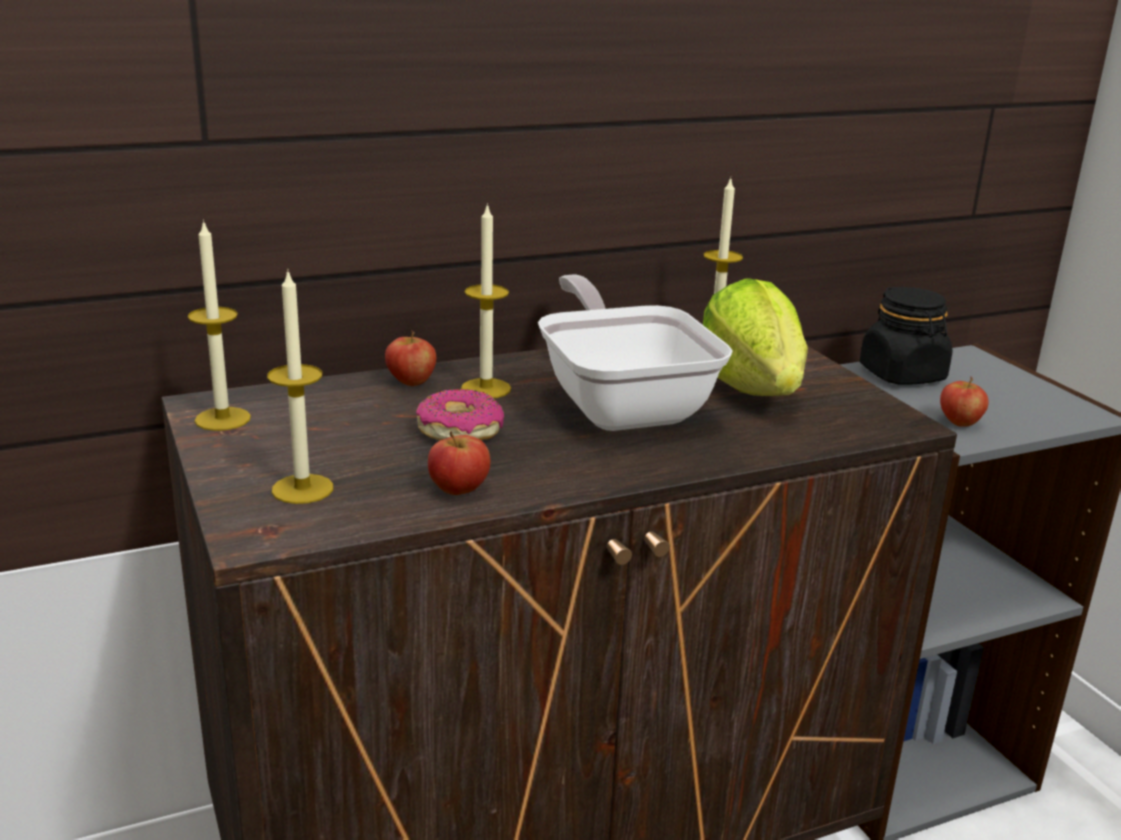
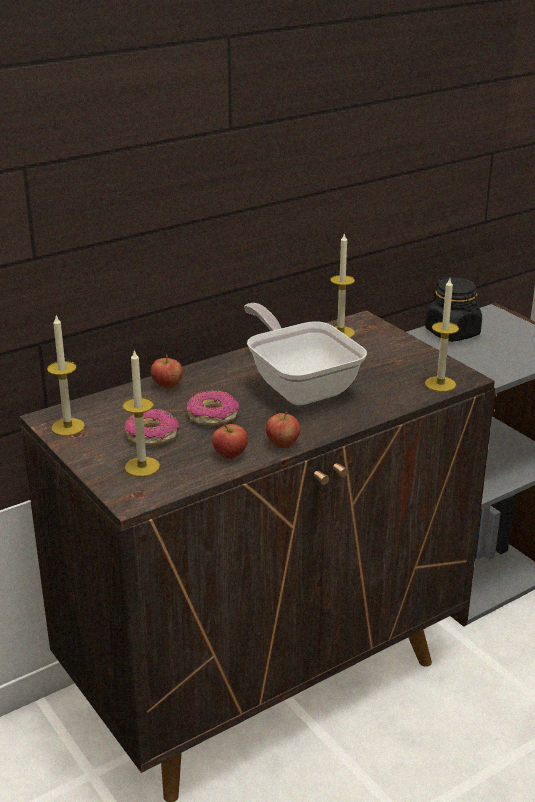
camera: 10 degrees left, 5 degrees up
(346, 446) = (151, 435): none -> donut
(486, 388) = (215, 384): candle -> candle (440, 384)
(753, 388) = (373, 364): lettuce -> none
(959, 422) = (491, 364): apple -> apple (282, 444)

